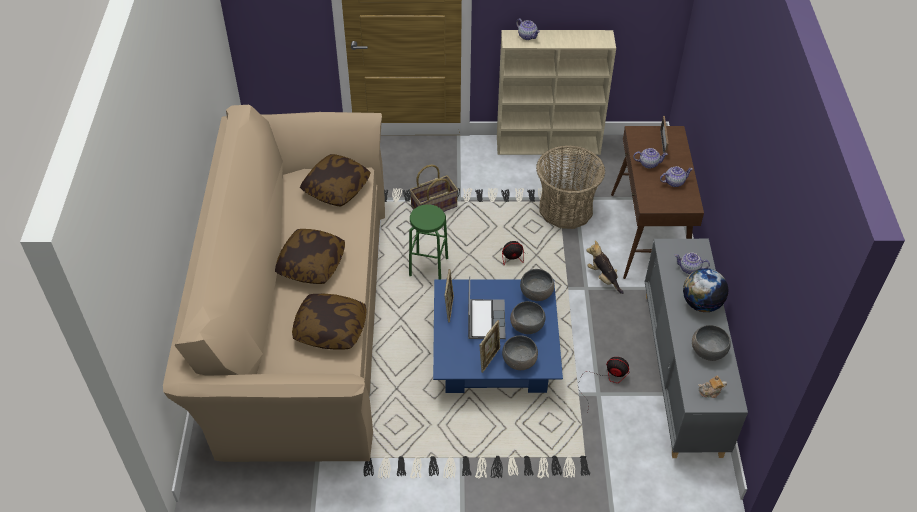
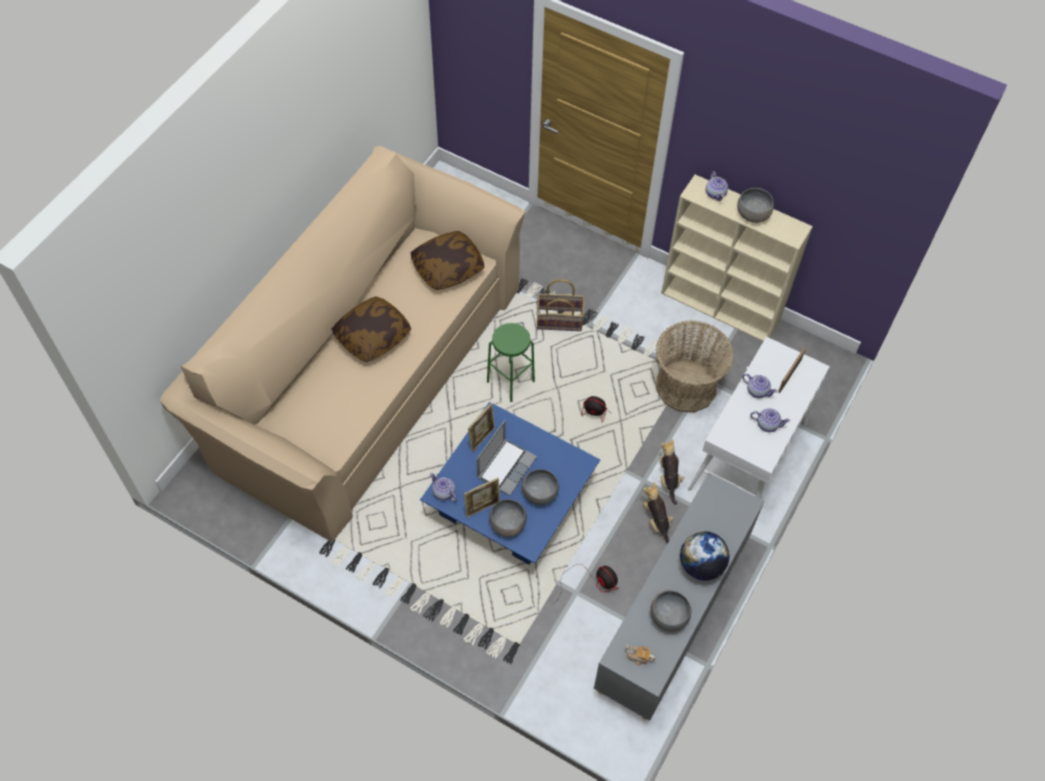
camera: 30 degrees right, 10 degrees up
(331, 329) = (347, 409): pillow -> none
(536, 293) = (573, 465): grey bowl -> grey bowl (753, 214)
(618, 311) = (657, 521): none -> plush toy
(648, 236) = (748, 457): brown console table -> white console table
(690, 269) = (719, 523): teapot -> teapot (444, 493)

